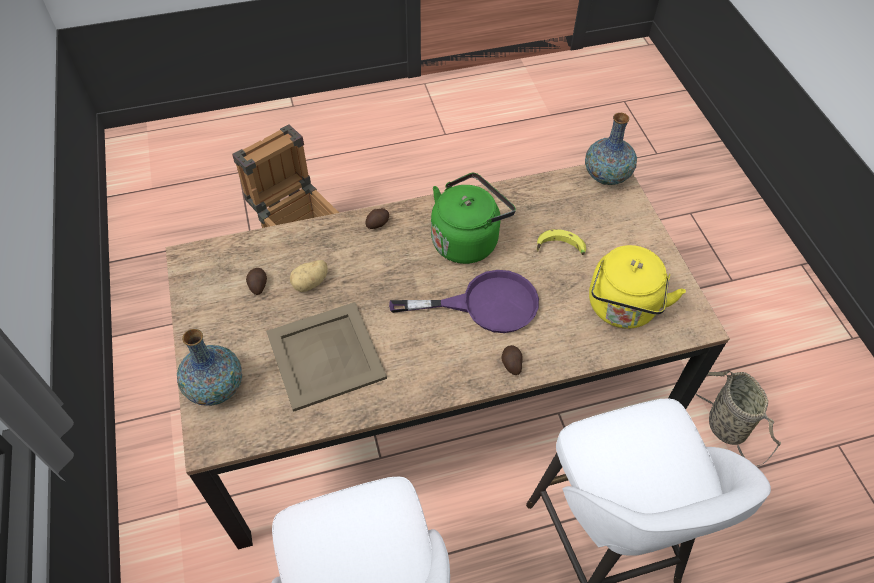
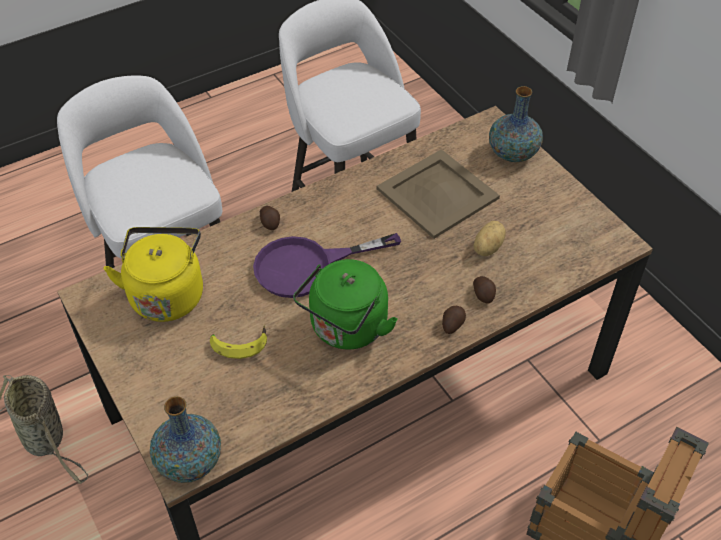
camera: 165 degrees right, 5 degrees down
(257, 285) = (536, 234): potato -> potato (483, 294)

